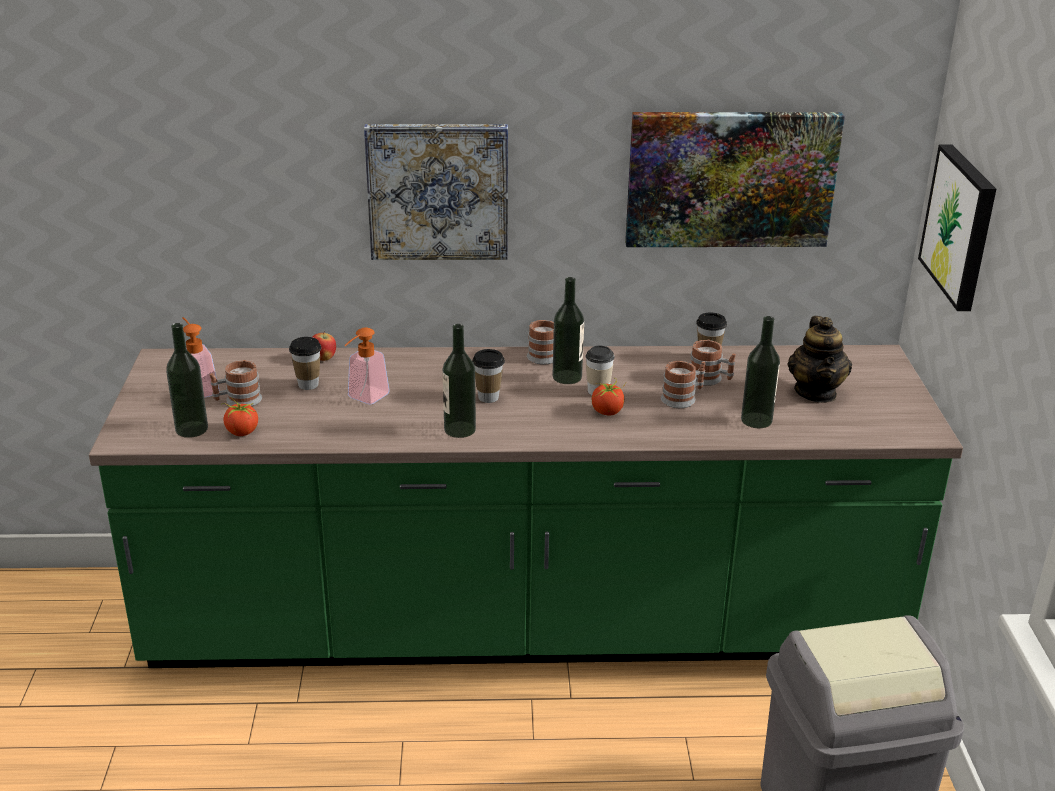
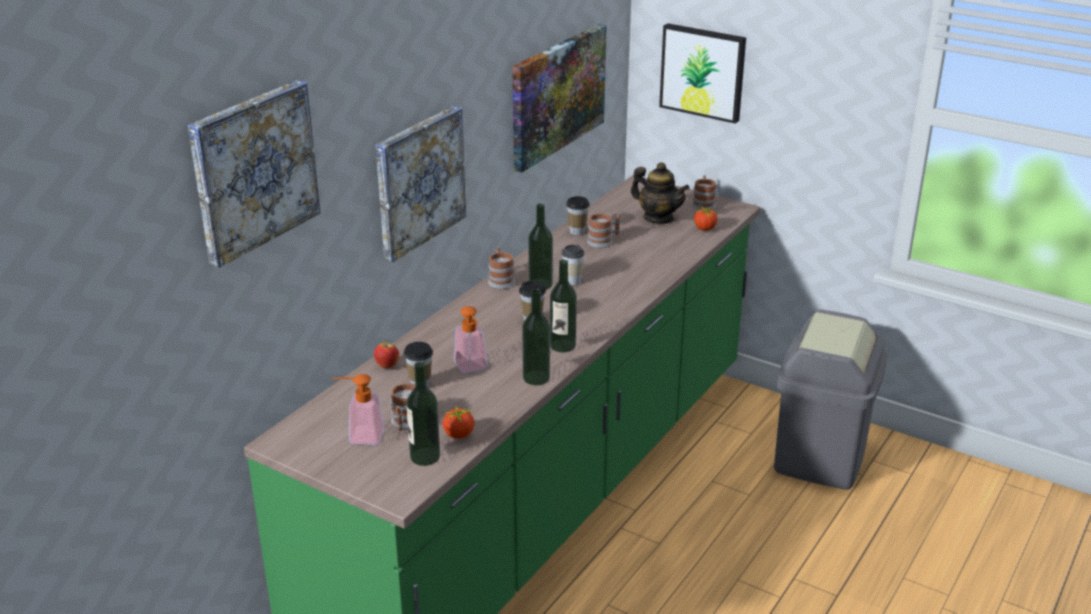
camera: 55 degrees left, 0 degrees up
(179, 89) = (254, 170): none -> picture
(607, 412) = (602, 287): tomato -> tomato (704, 228)
(683, 398) = (616, 258): mug -> mug (703, 204)
(756, 420) = (668, 247): bottle -> bottle (536, 378)

